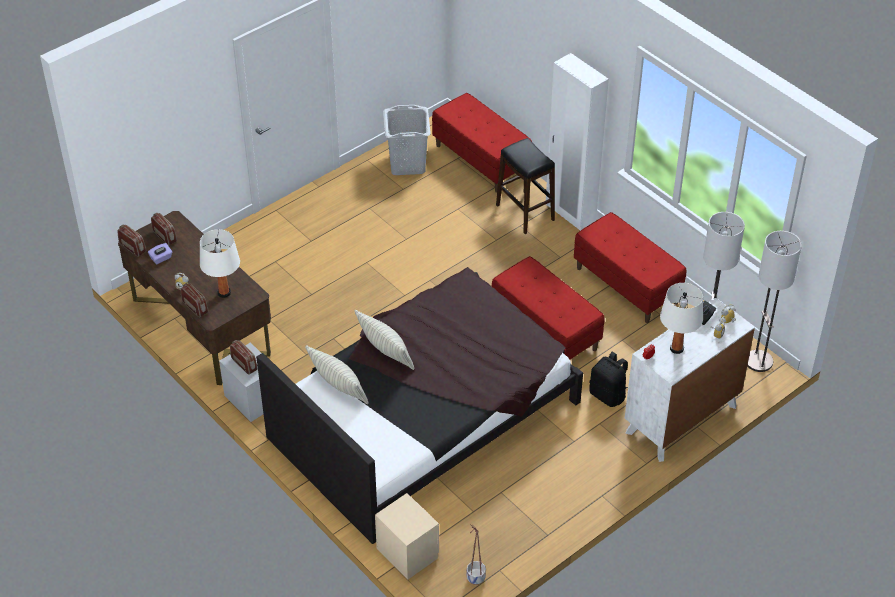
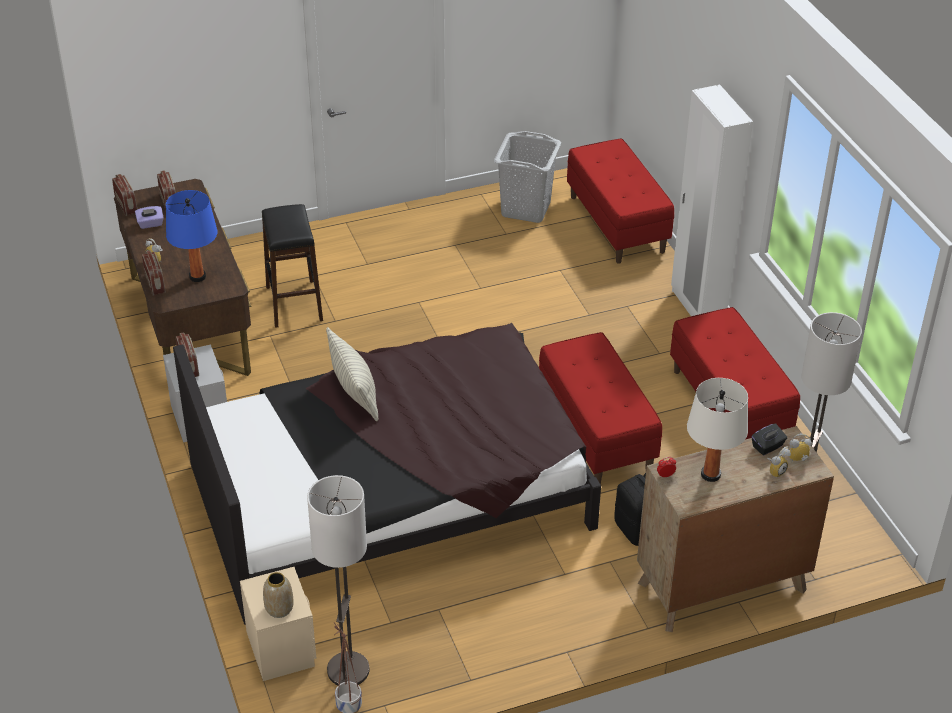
camera: 20 degrees right, 5 degrees down
(224, 293) = (197, 276): white table lamp -> blue table lamp
(338, 387) = (275, 417): pillow -> none
(413, 526) = (279, 608): none -> vase
(525, 213) = (641, 293): black stool -> black stool (294, 304)
(681, 419) = (721, 586): white dresser -> brown dresser
(758, 361) = (863, 543): floor lamp -> floor lamp (348, 670)

